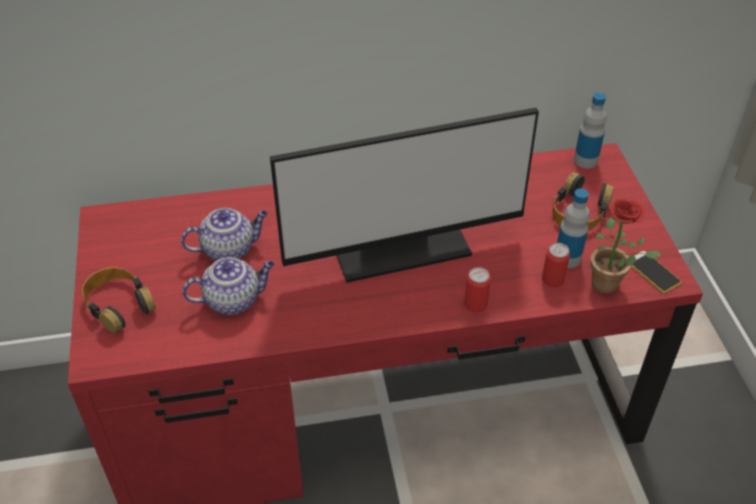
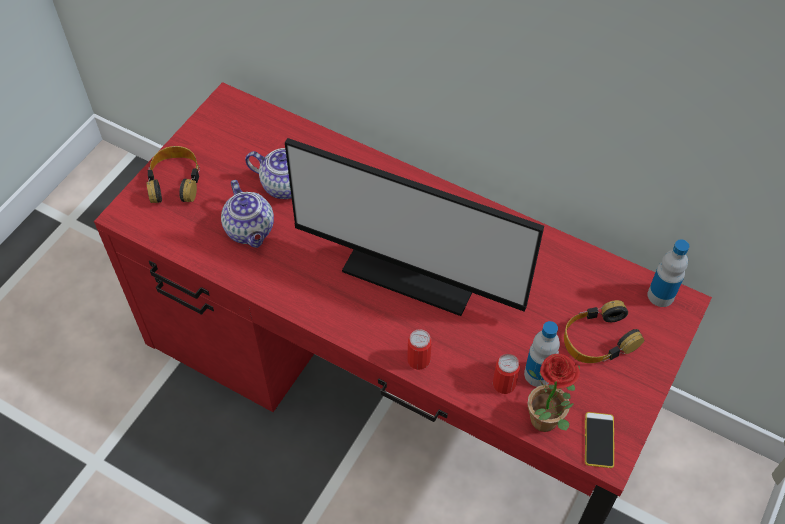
camera: 40 degrees right, 10 degrees up
(234, 300) = (251, 230): teapot -> teapot turned 45 degrees clockwise

